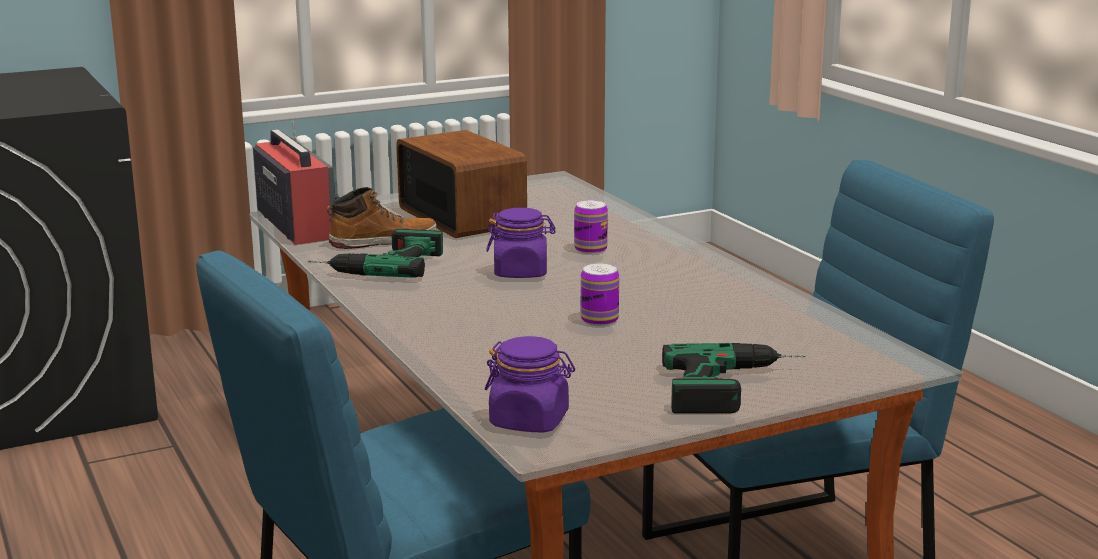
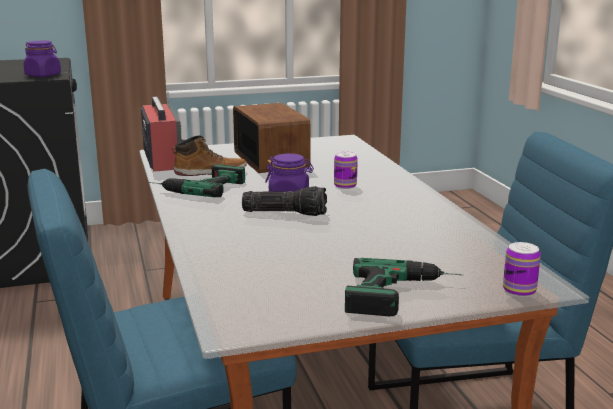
camera: 10 degrees right, 0 degrees up
(527, 293) = (285, 213): none -> flashlight
(530, 421) = (234, 309): purple jar -> purple jar (43, 75)
(599, 320) = (326, 235): can -> can (519, 290)

